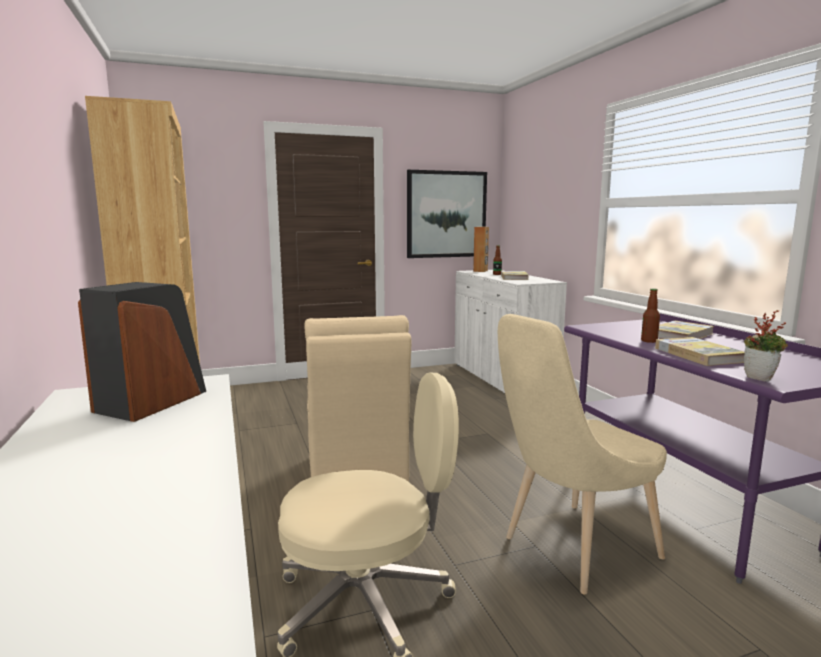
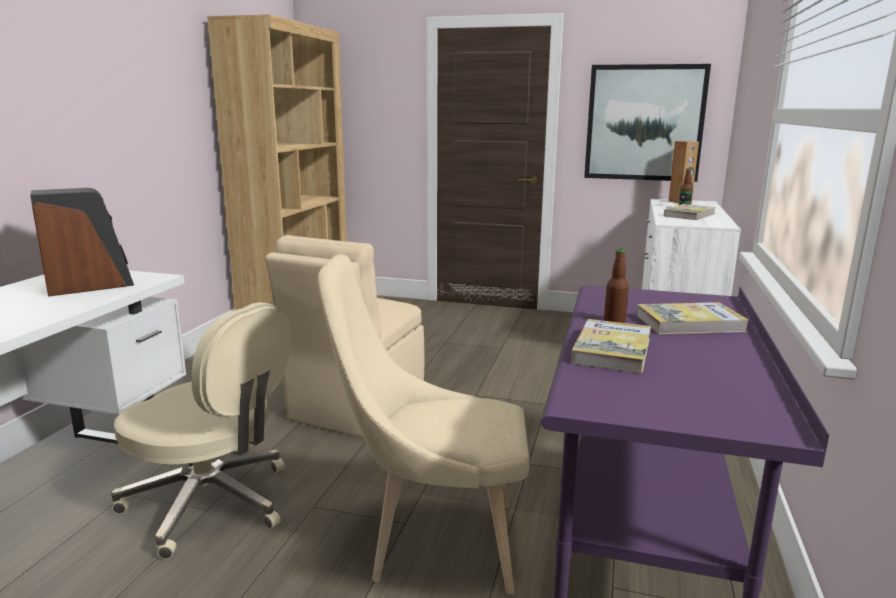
camera: 35 degrees right, 5 degrees up
(761, 378) = (580, 394): potted plant -> none

